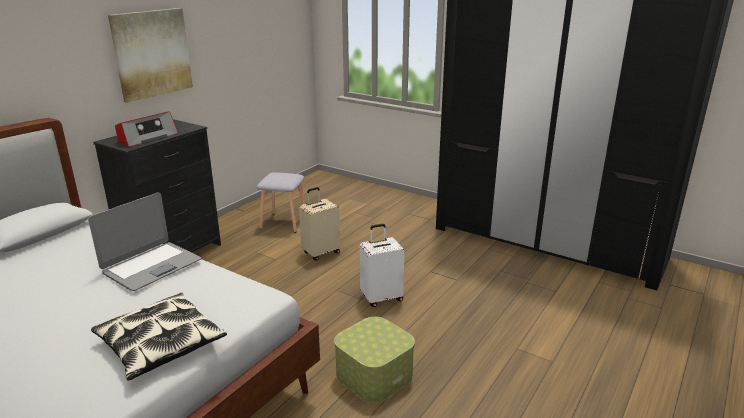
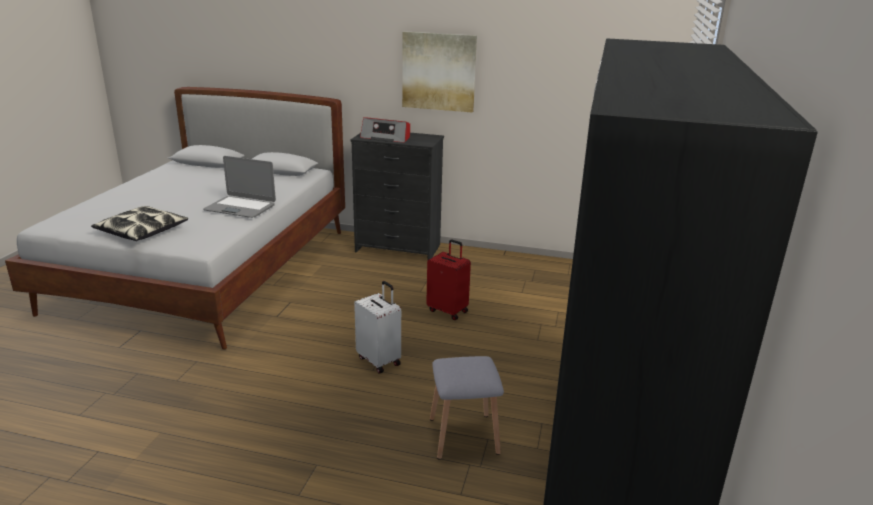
camera: 70 degrees right, 0 degrees up
(283, 222) = (496, 278): grey stool -> grey stool (462, 435)
(320, 252) = (448, 311): beige suitcase -> red suitcase
(374, 375) = (253, 377): storage box -> none

